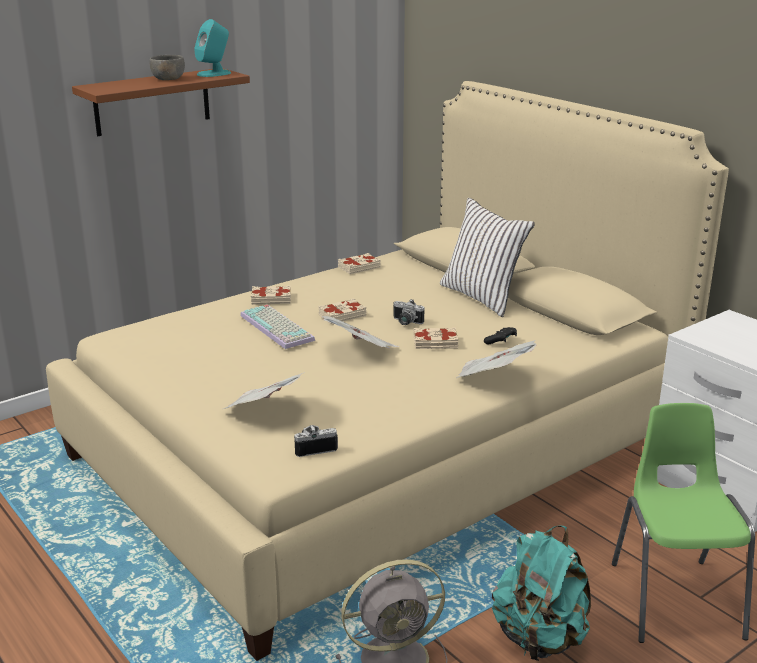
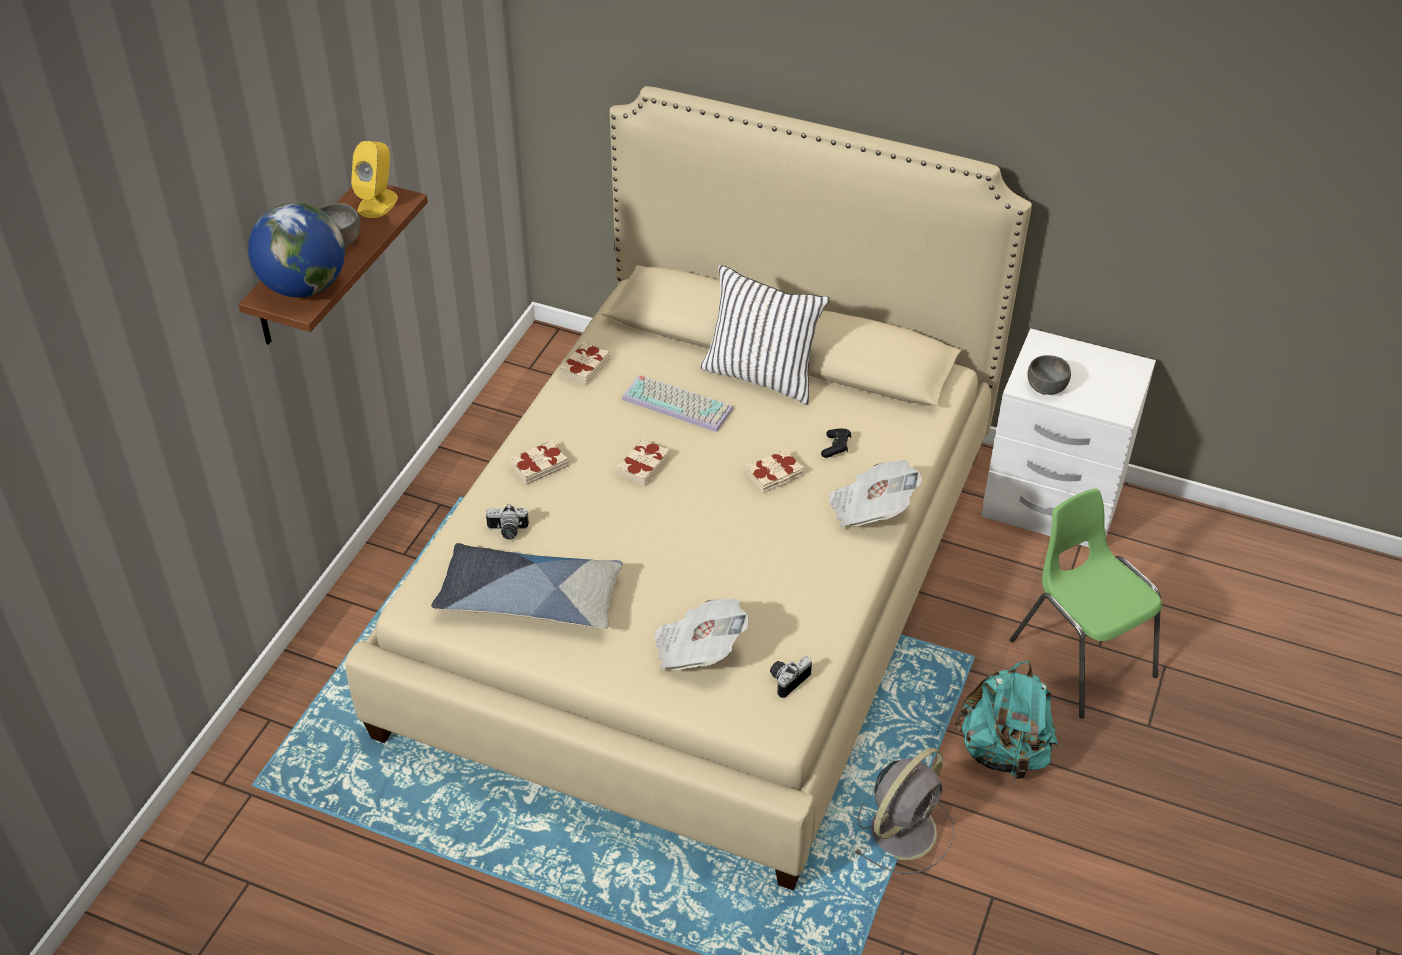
camera: 30 degrees left, 20 degrees up
(118, 86) = (304, 287): none -> globe
(182, 353) = (530, 598): none -> pillow
(214, 73) = (378, 203): turquoise speaker -> yellow speaker
(278, 328) = (597, 516): keyboard -> keyboard (679, 403)
(360, 351) = (713, 520): newspaper -> none
(405, 322) = (718, 452): camera -> camera (507, 531)
(713, 340) = (1046, 387): none -> grey bowl

